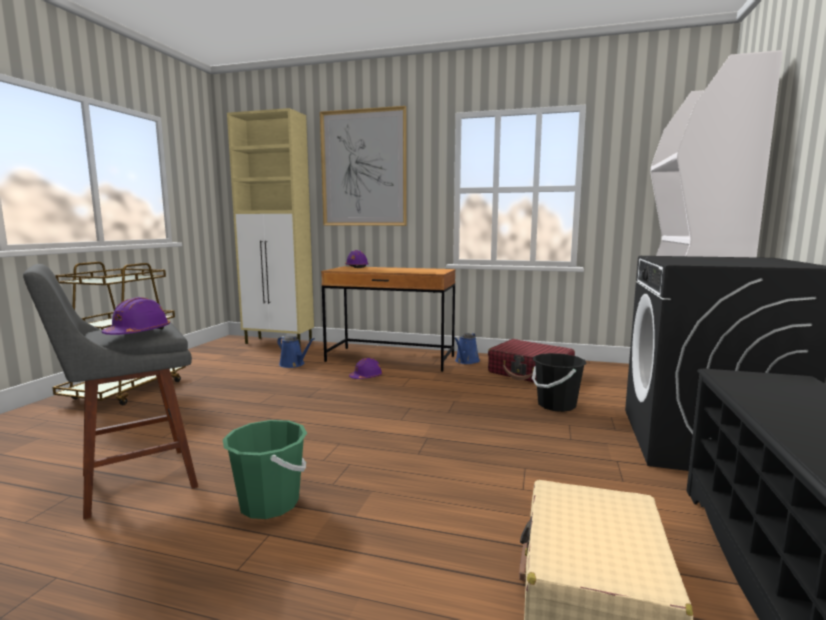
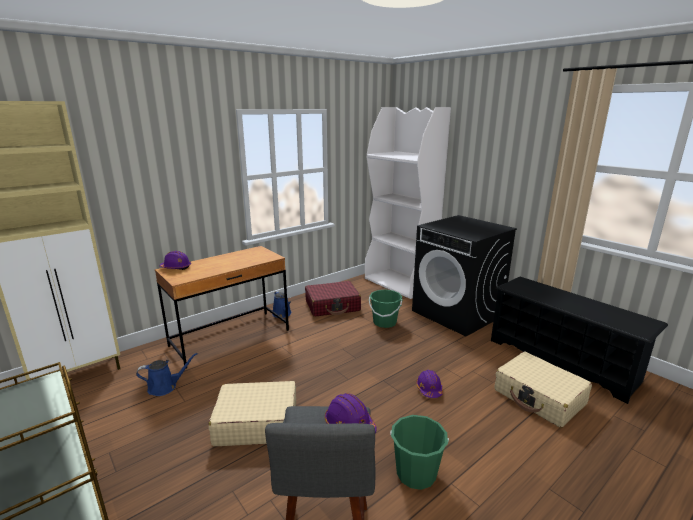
camera: 55 degrees left, 10 degrees up
(281, 404) = (256, 423): none -> beige suitcase
(363, 168) = (148, 163): picture -> none
(366, 377) = (254, 363): purple hard hat -> purple hard hat (429, 389)
(556, 405) = (384, 322): black bucket -> green bucket

